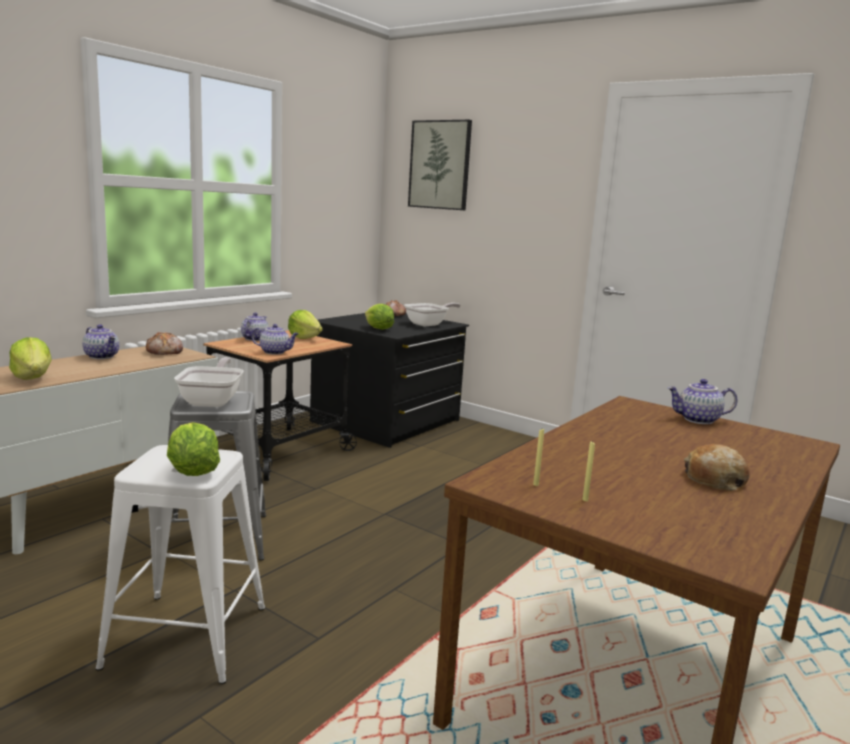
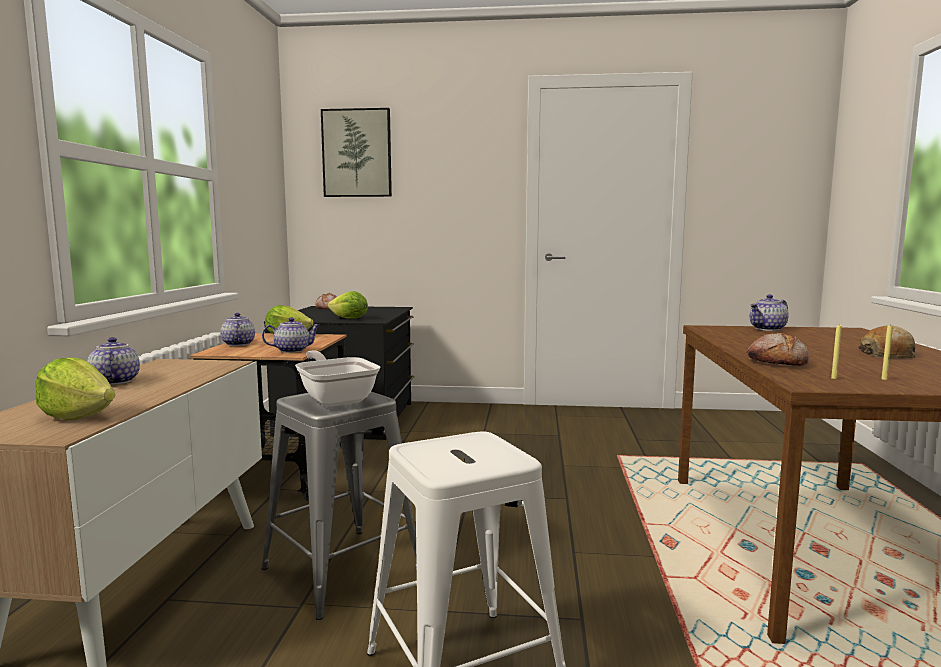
camera: 30 degrees left, 5 degrees down
(102, 356) = (114, 382): teapot -> teapot turned 120 degrees counterclockwise
(165, 352) = (182, 366): bread -> bread (777, 362)
(192, 472) = (494, 457): lettuce -> none
(429, 324) = (381, 310): frying pan -> none

